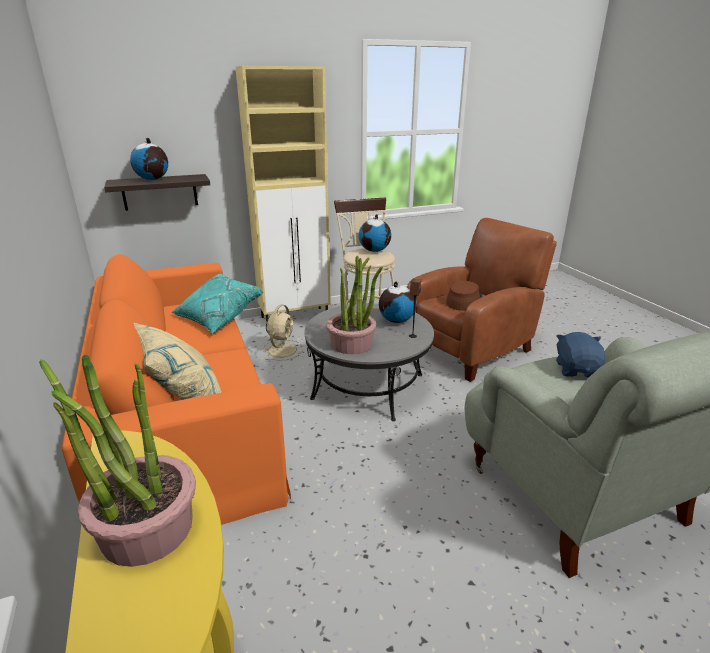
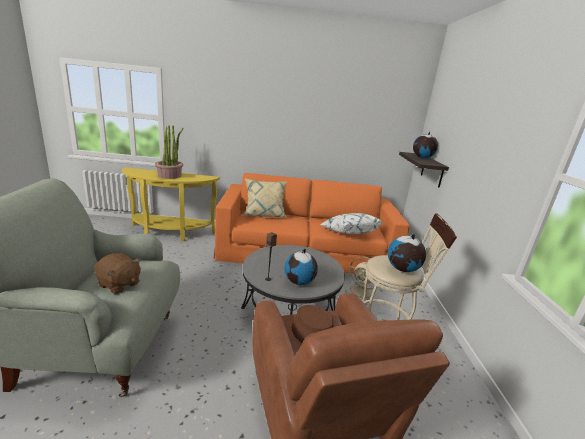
camera: 110 degrees right, 5 degrees down
(218, 317) = (348, 233): turquoise pillow -> white pillow
(295, 317) = (424, 312): beige cabinet -> none
(352, 344) = (276, 255): potted plant -> none
(577, 370) = (119, 284): blue plush toy -> brown plush toy

